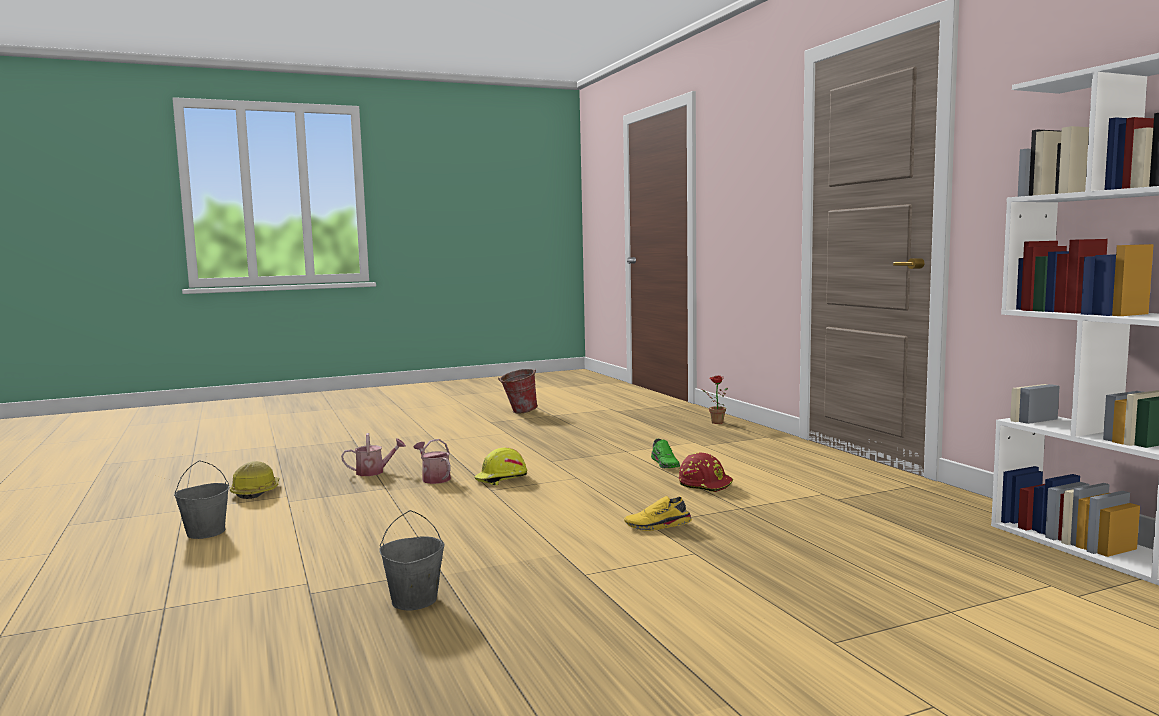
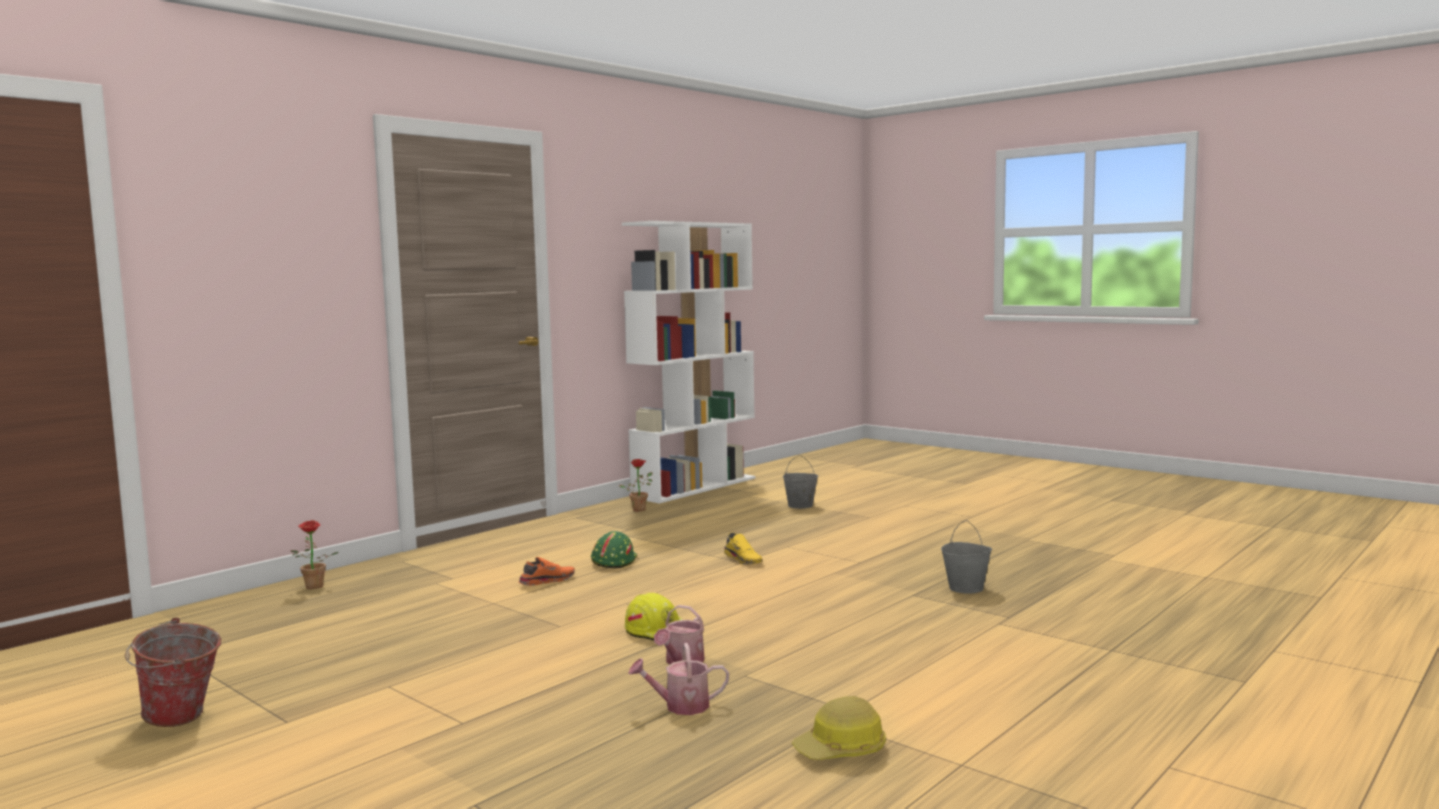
camera: 115 degrees left, 0 degrees up
(206, 532) = (991, 709): grey bucket -> grey bucket (800, 506)
(374, 472) = (680, 706): watering can -> watering can turned 60 degrees counterclockwise
(666, 464) = (546, 581): green shoe -> orange shoe
(705, 484) = (613, 561): red hard hat -> green hard hat
(953, 513) = (640, 509): none -> potted plant

